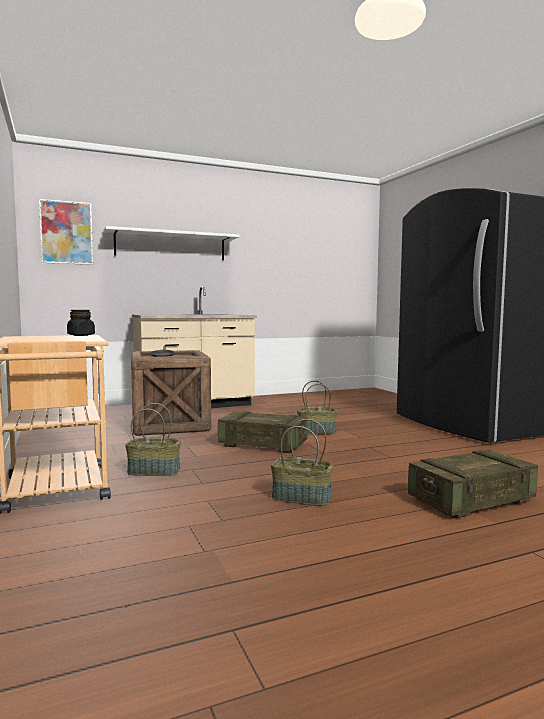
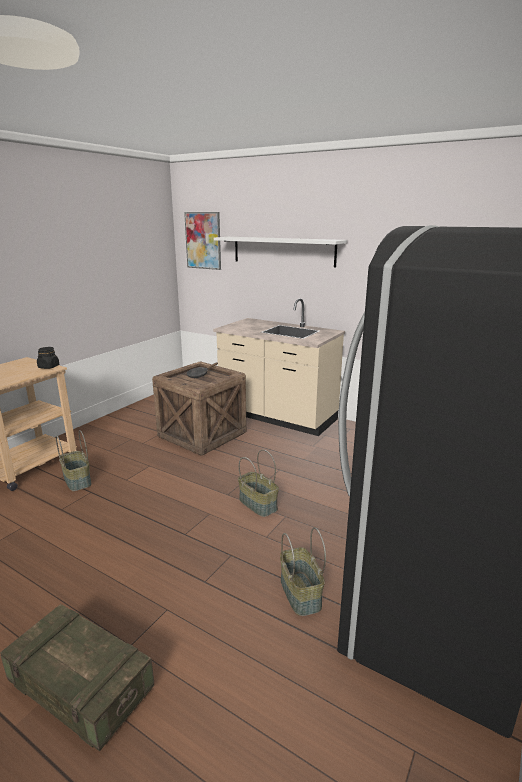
camera: 55 degrees right, 15 degrees up
(263, 444) = (183, 494): crate -> none
(300, 498) = (44, 567): basket -> basket (299, 593)

